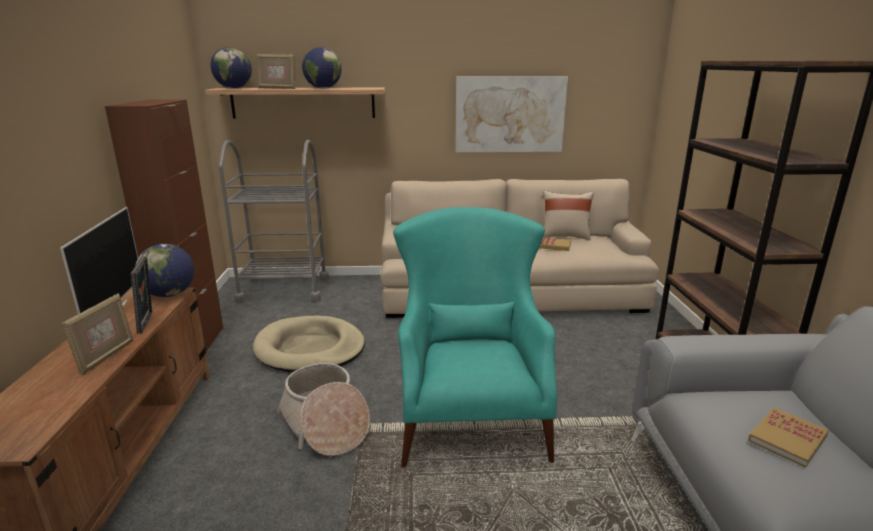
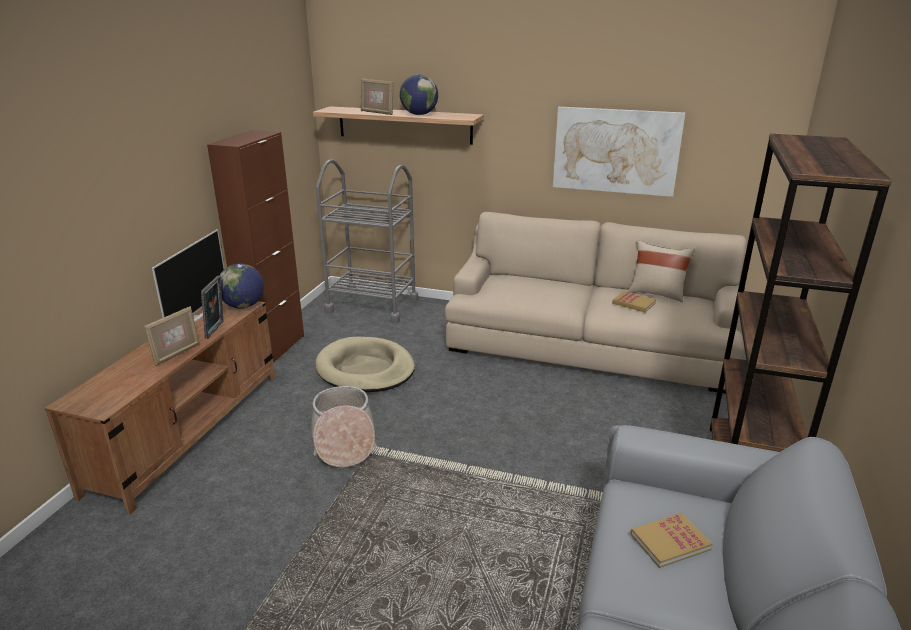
camera: 20 degrees right, 5 degrees up
(234, 88) = (340, 109): globe -> none
(469, 412) = (469, 457): turquoise armchair -> none

